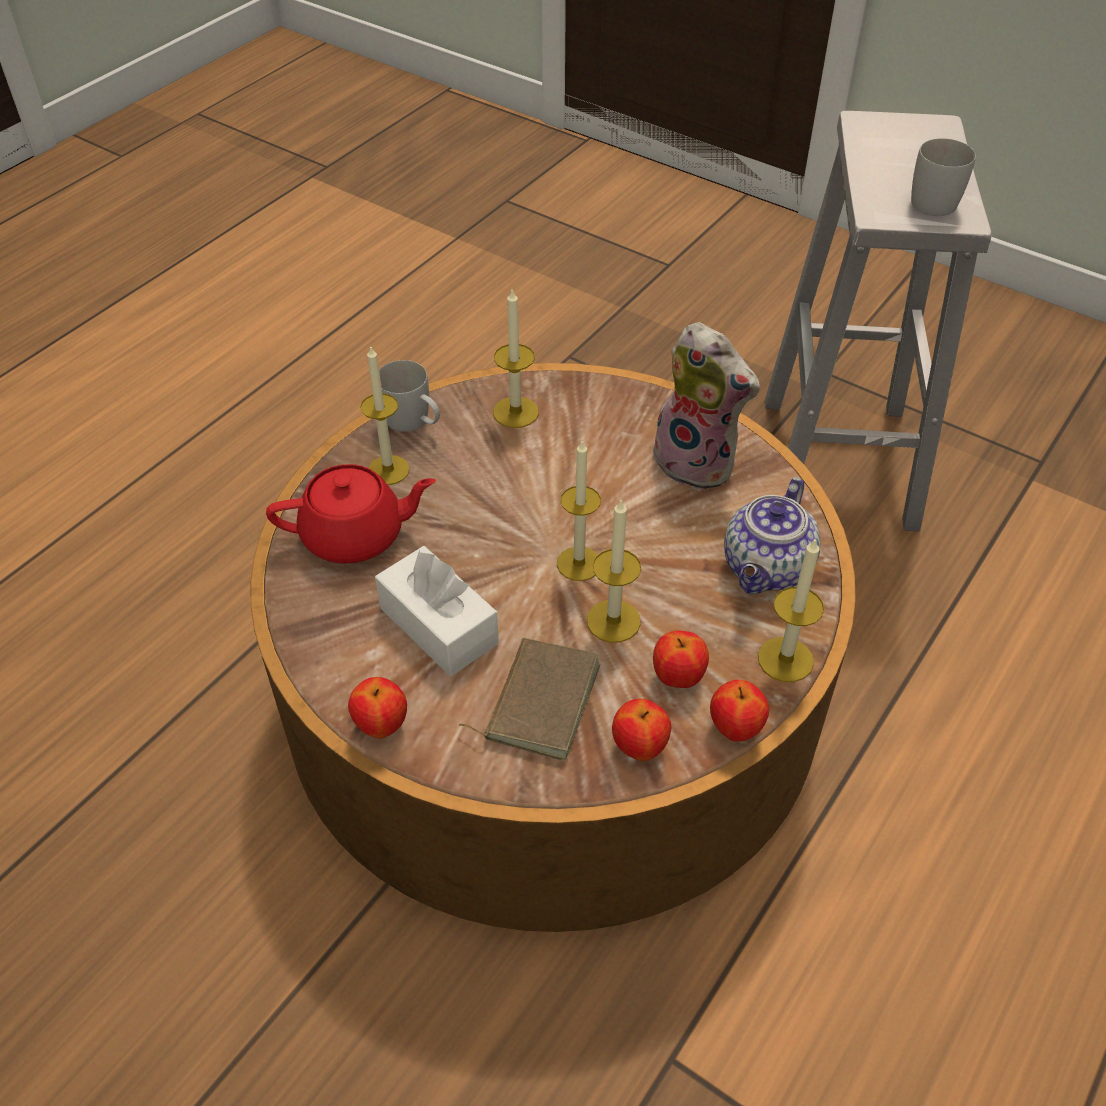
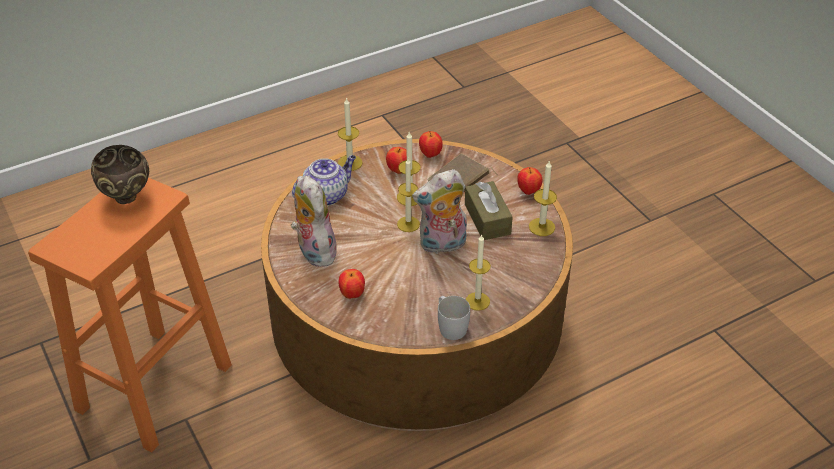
camera: 155 degrees left, 5 degrees down
(355, 536) = (509, 271): red teapot -> none
(438, 625) = (487, 219): white tissue box -> brown tissue box
(495, 544) = (442, 245): none -> plush toy
(515, 412) = (388, 312): candle -> candle (541, 227)
(735, 729) = (389, 149): apple -> apple (352, 294)
(839, 465) = (156, 385): white stool -> orange stool
(931, 198) = (127, 198): white mug -> brown bowl

